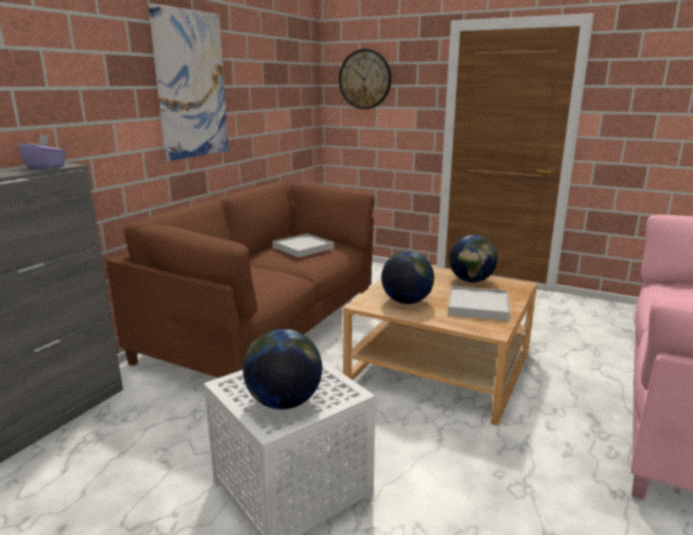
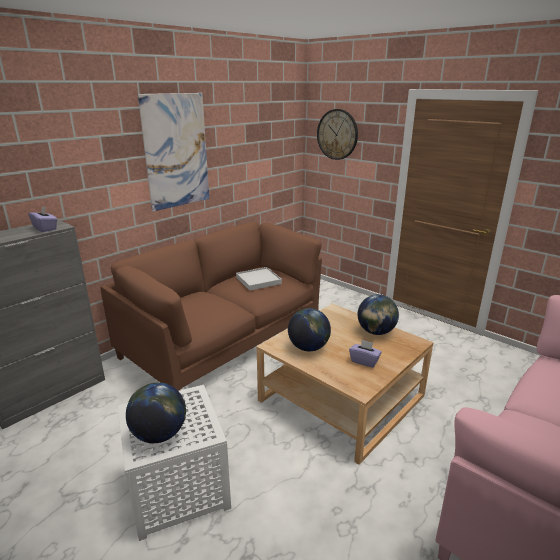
camera: 15 degrees right, 5 degrees up
(478, 306) = (364, 361): white tray -> purple tissue box

